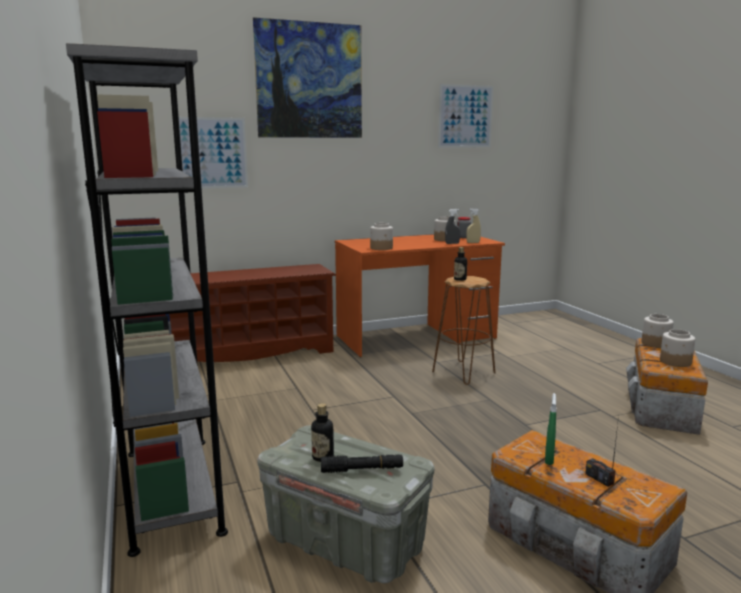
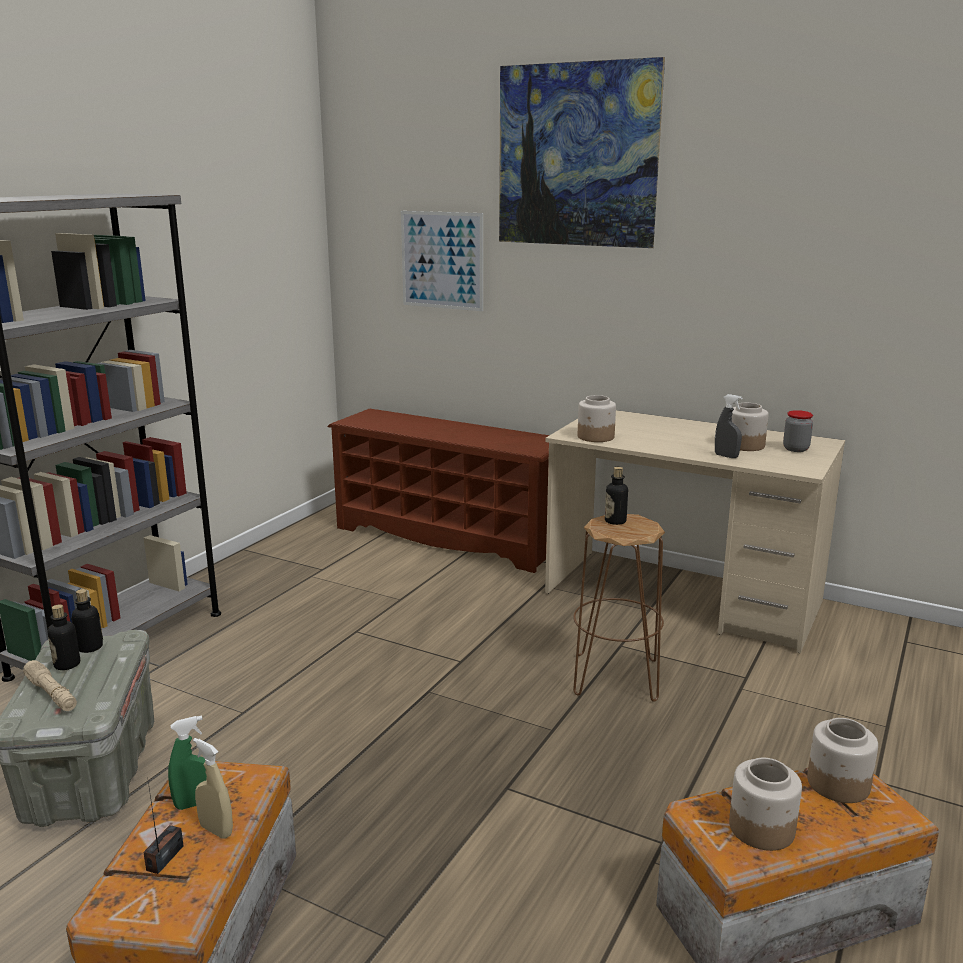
camera: 50 degrees right, 5 degrees up
(307, 445) = (90, 647): none -> bottle
(362, 470) = (51, 694): black flashlight -> beige flashlight
(416, 337) = (682, 598): orange desk -> beige desk
(465, 116) = (870, 215): picture -> none
(473, 242) = (765, 464): beige spray bottle -> beige spray bottle (216, 830)

